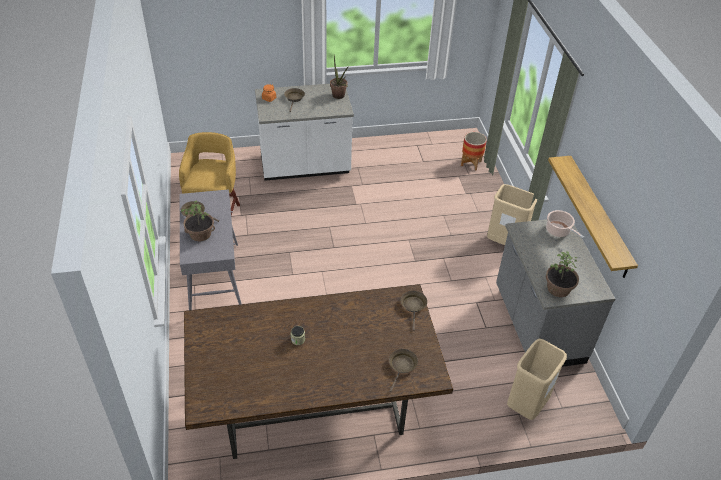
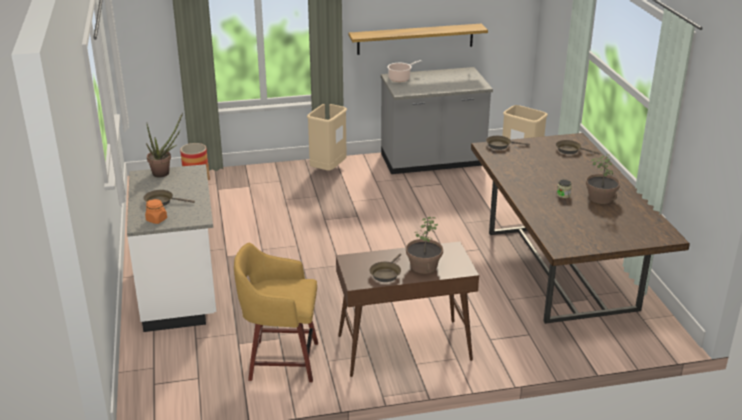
camera: 90 degrees left, 15 degrees down
(214, 279) = (403, 348): grey console table -> brown console table
(558, 289) = (470, 83): potted plant -> potted plant (601, 198)

